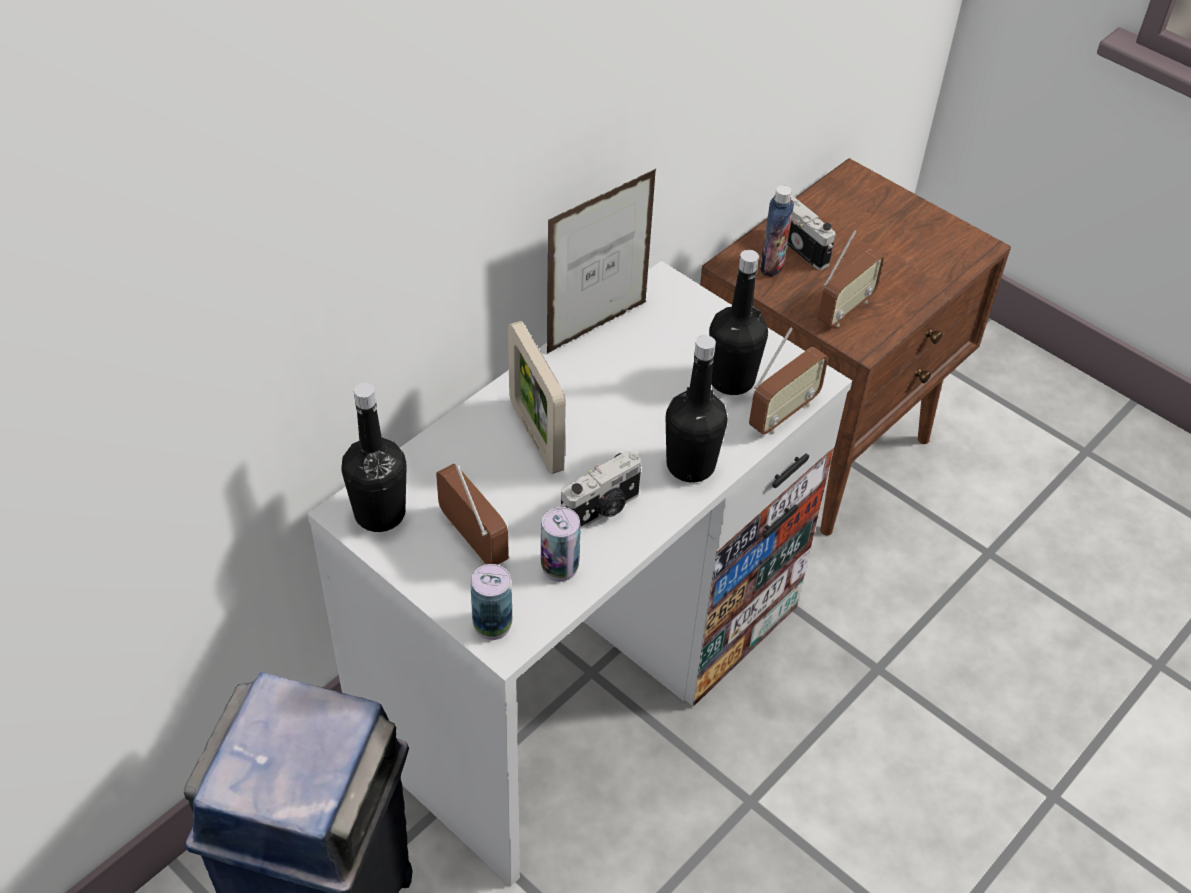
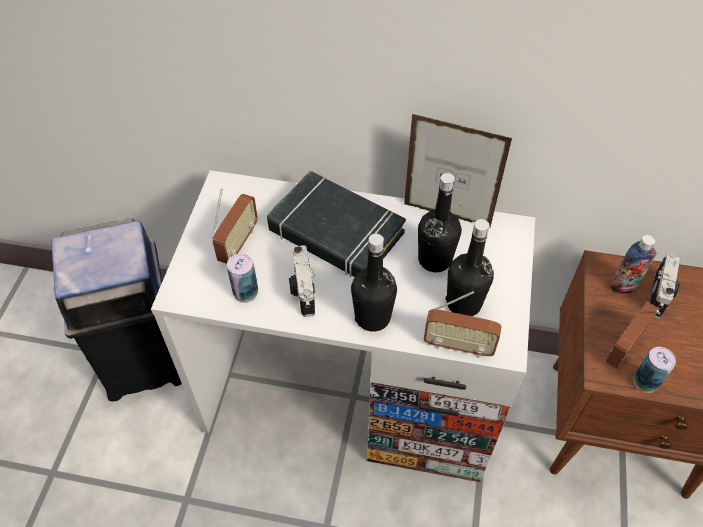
camera: 60 degrees right, 5 degrees up
(380, 513) = (229, 197): black bottle -> black bottle (435, 259)
(492, 624) = (185, 283): can -> can (645, 382)
(536, 436) = (335, 232): picture frame -> black book
(602, 510) = (302, 291): camera -> camera turned 60 degrees clockwise
(845, 310) = (625, 348): radio -> radio turned 120 degrees clockwise

